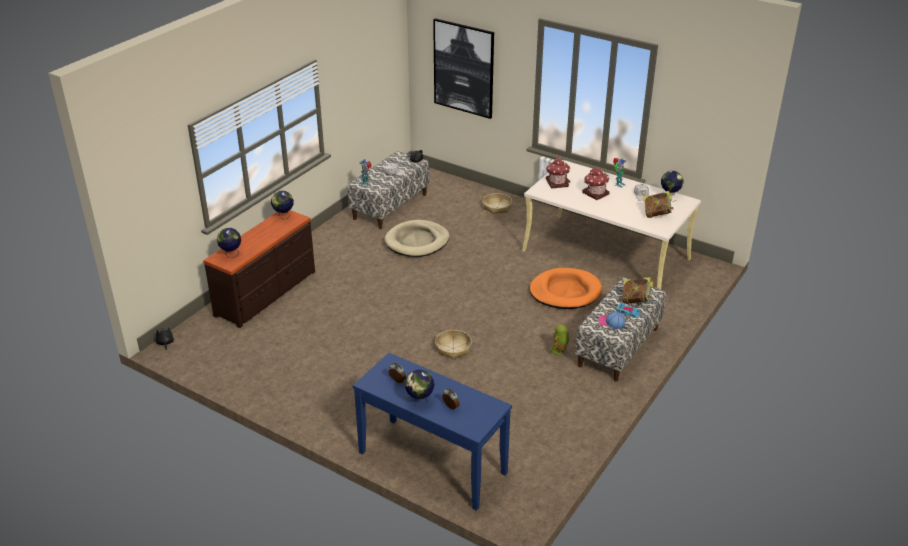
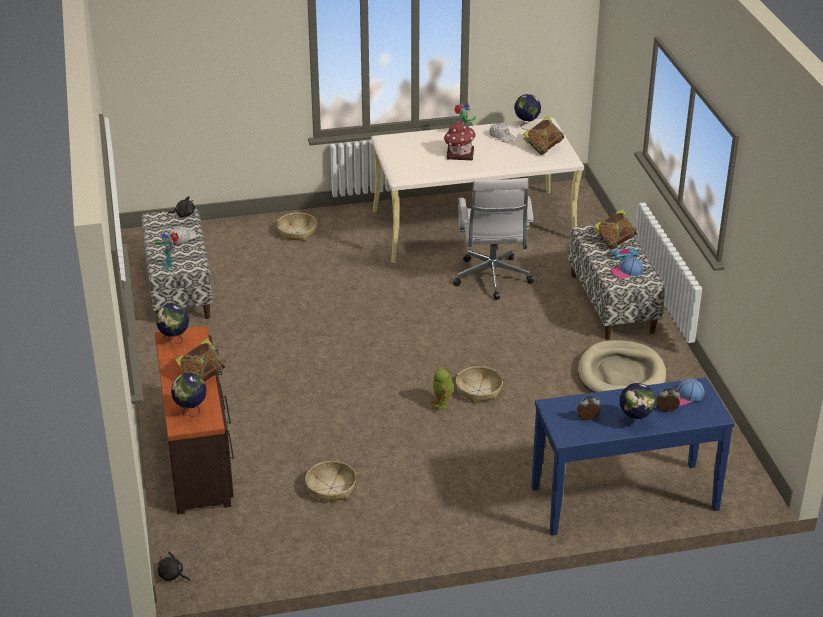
camera: 45 degrees left, 0 degrees up
(265, 241) = (203, 377): none -> book
(296, 350) = (331, 488): none -> basket
(417, 241) = (272, 310): beige dog bed -> beige dog bed (621, 374)
(463, 68) = (196, 68): picture -> none
(477, 406) = (684, 396): none -> cap
(557, 182) = (407, 161): toy house -> none
(559, 351) = (572, 336): toy robot -> toy robot (442, 404)
(565, 292) = (492, 280): orange dog bed -> white office chair

